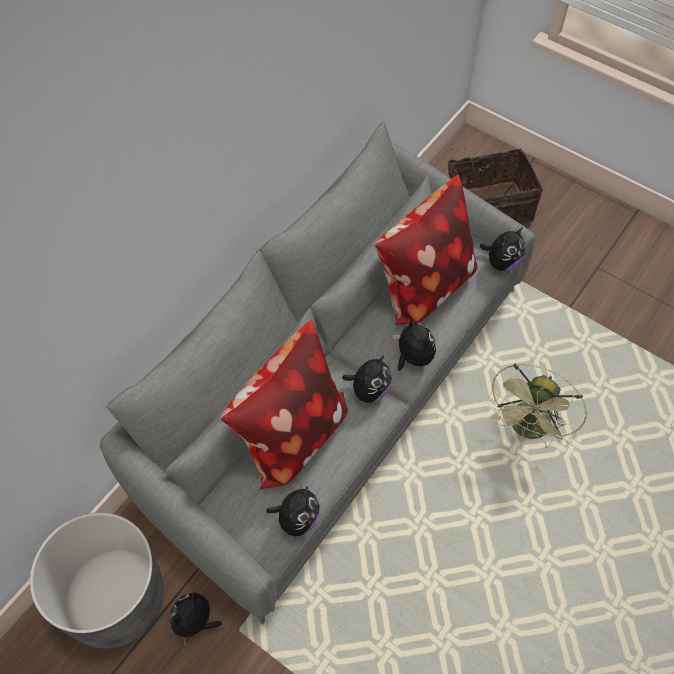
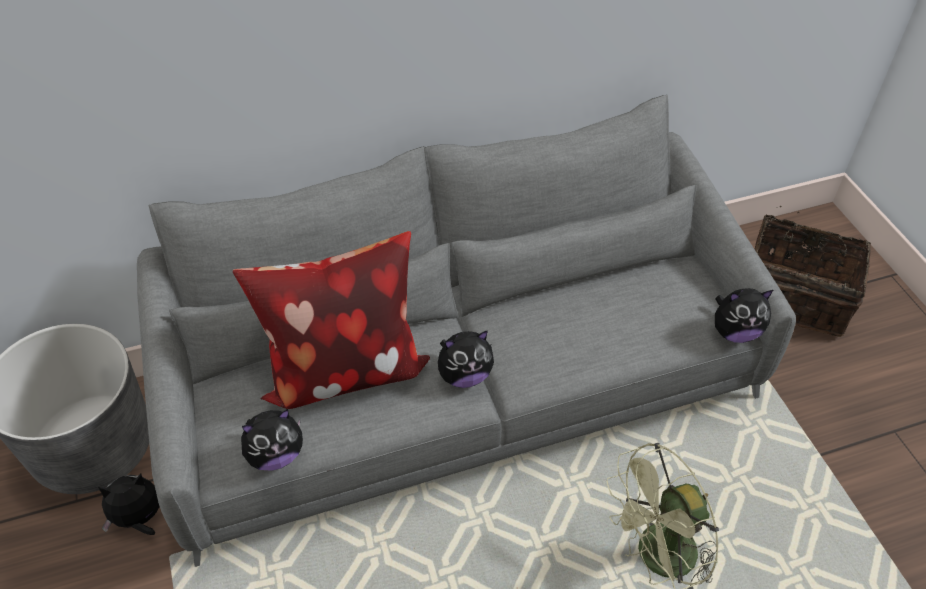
camera: 35 degrees right, 10 degrees down
(413, 357) = (541, 370): plush toy -> none
(423, 285) = (616, 305): pillow -> none

